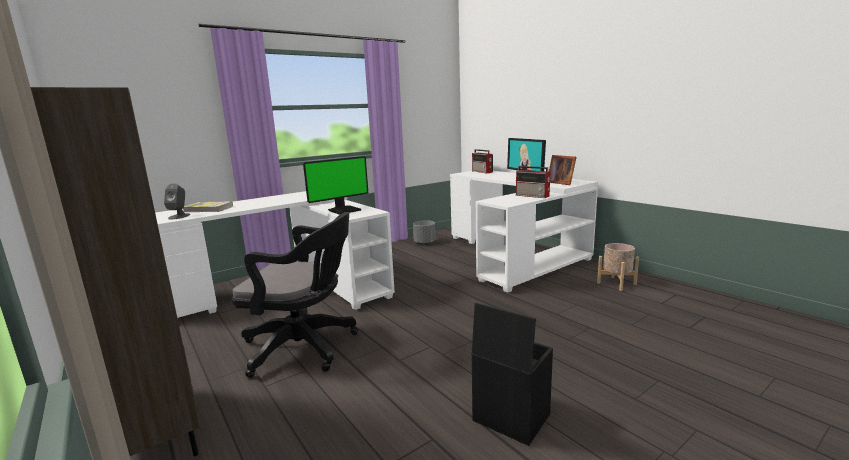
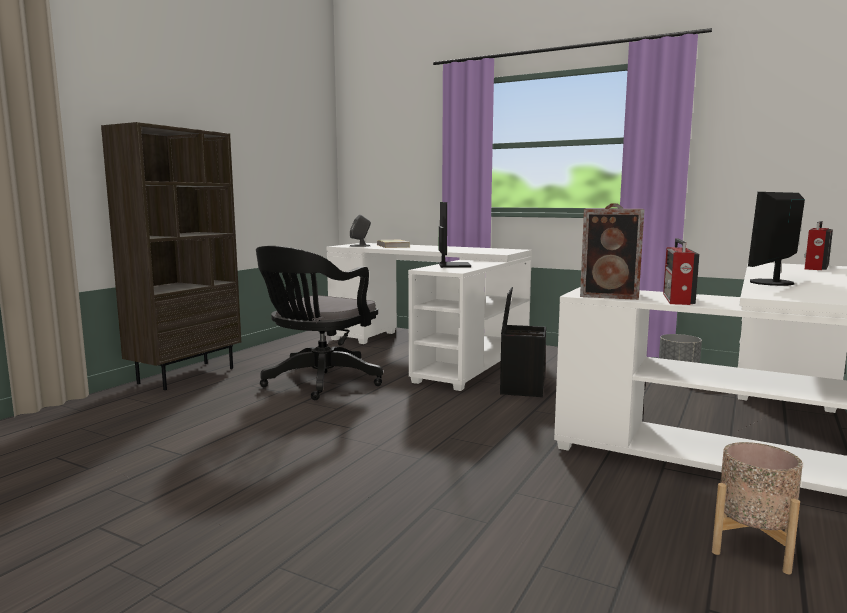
camera: 65 degrees right, 5 degrees down
(305, 347) = (319, 383): black office chair -> black office chair turned 45 degrees clockwise
(344, 210) = (452, 265): monitor -> monitor turned 120 degrees counterclockwise
(509, 417) = (220, 484): black storage box -> black storage box (521, 388)
(513, 201) = (611, 295): none -> speaker
(561, 183) = (803, 294): picture frame -> none

